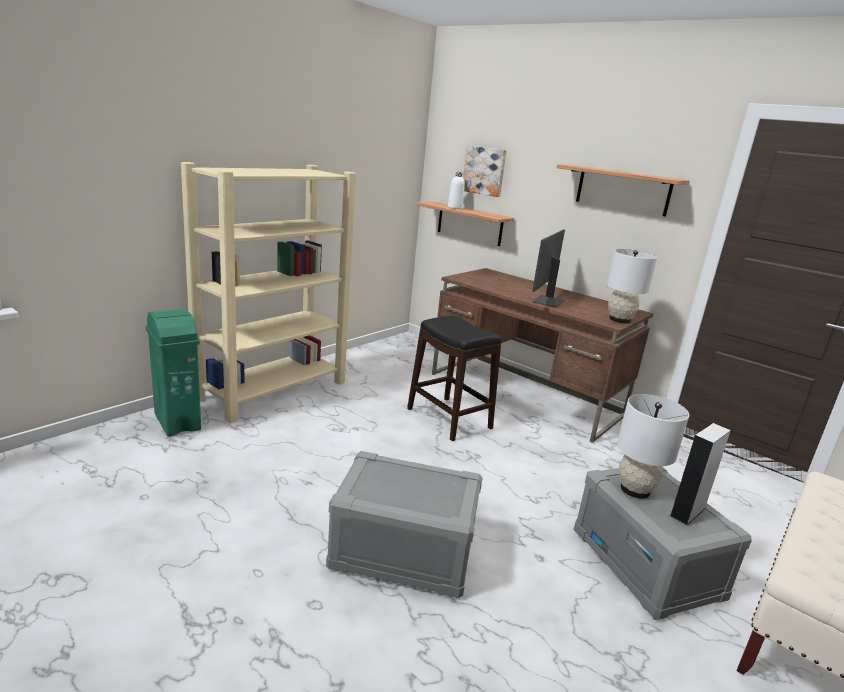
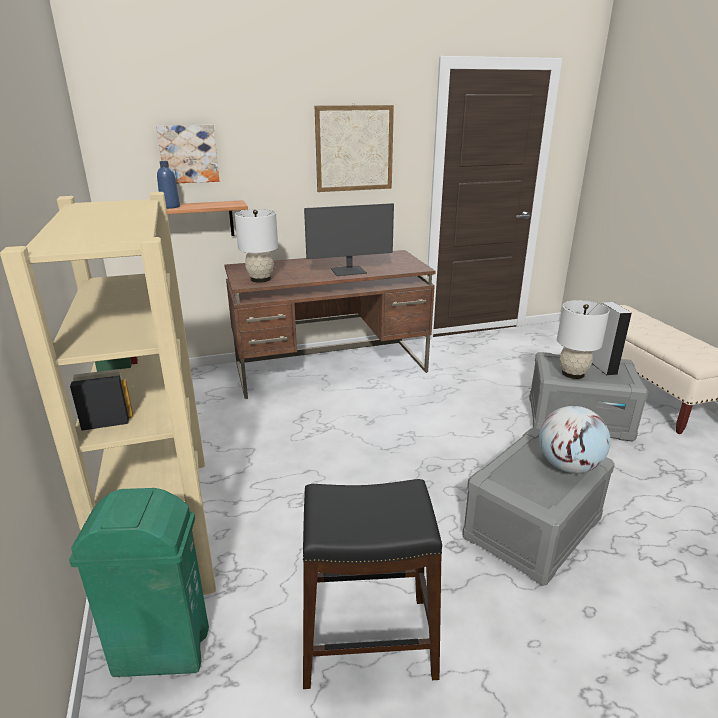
camera: 55 degrees left, 5 degrees up
(428, 500) = (568, 466): none -> globe
(448, 418) = (339, 423): black stool -> black stool (368, 641)
(455, 208) = (170, 207): white bottle -> blue bottle
(547, 301) = (349, 271): monitor -> monitor turned 75 degrees counterclockwise
(619, 320) = (413, 263): white table lamp -> white table lamp (260, 279)
(623, 190) = (354, 147): shelf -> picture

